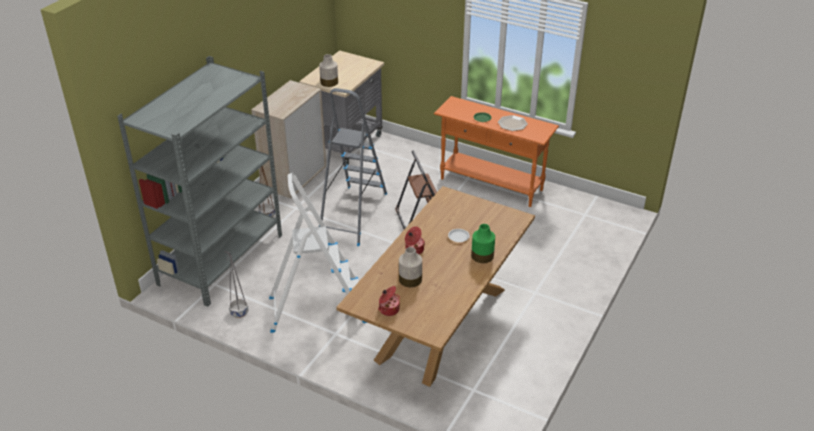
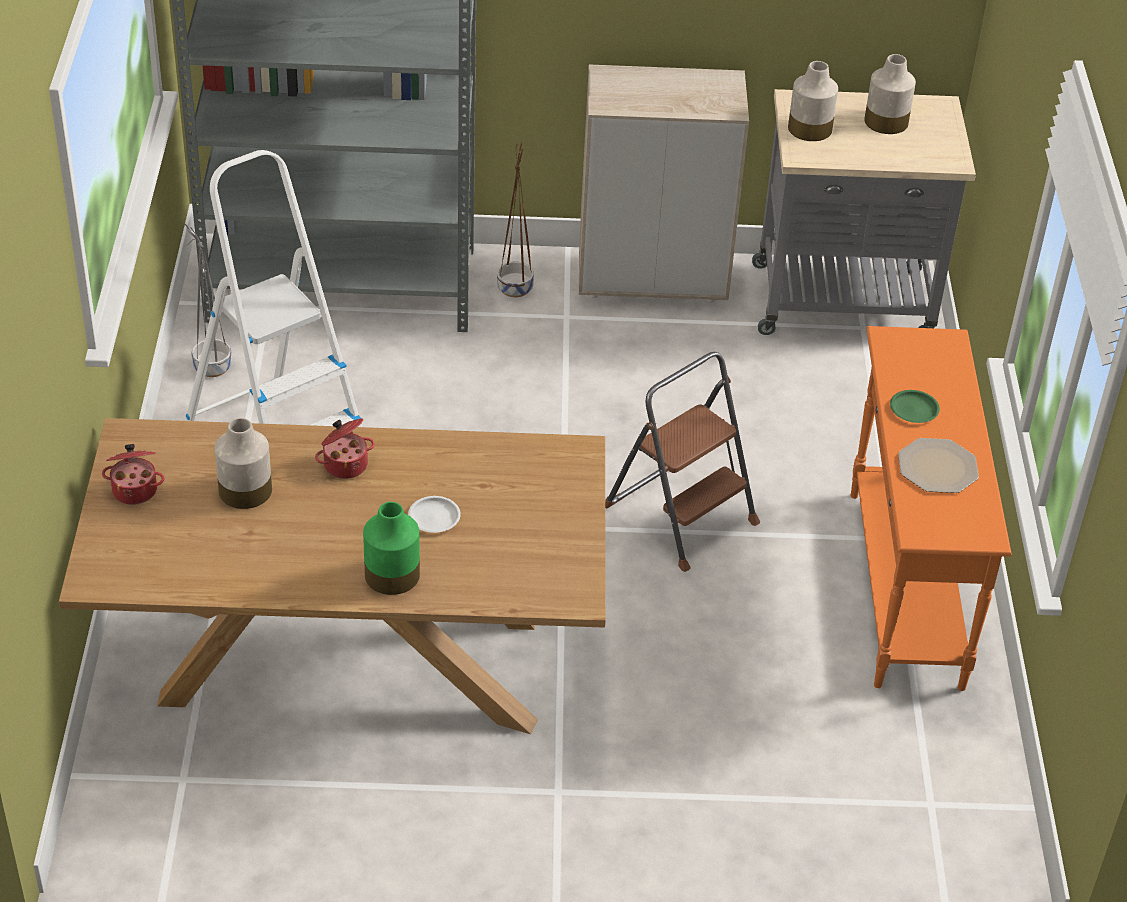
camera: 60 degrees right, 5 degrees up
(340, 67) = (886, 121): none -> beige vase
(353, 214) = (610, 405): grey step ladder -> none

